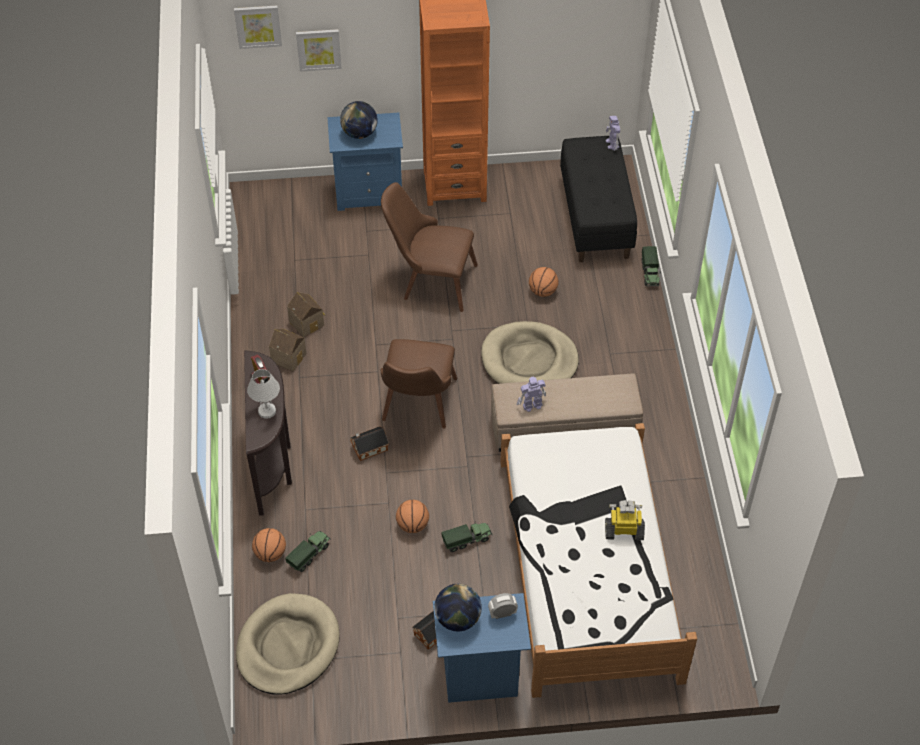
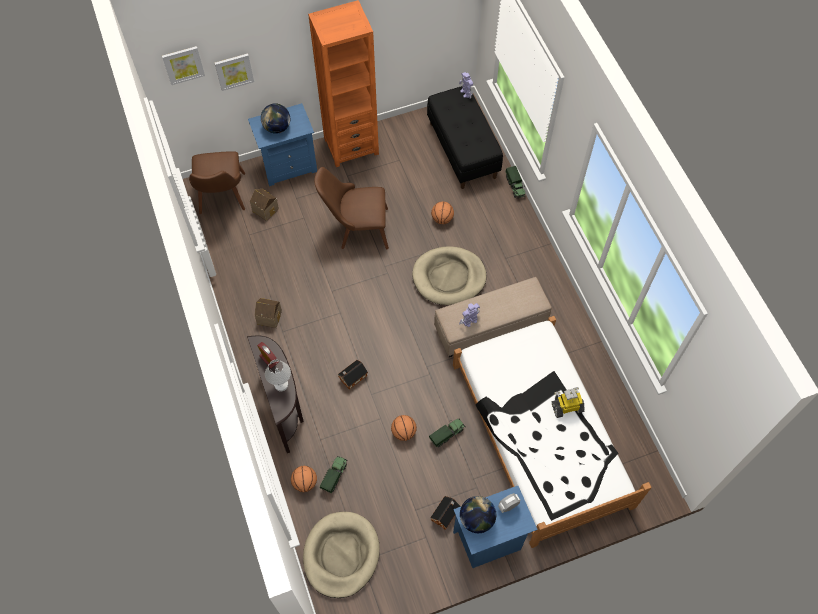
camera: 15 degrees left, 10 degrees up
(308, 322) = (275, 284): toy house -> toy house (266, 209)
(417, 408) = (378, 335): brown chair -> brown chair (222, 200)

